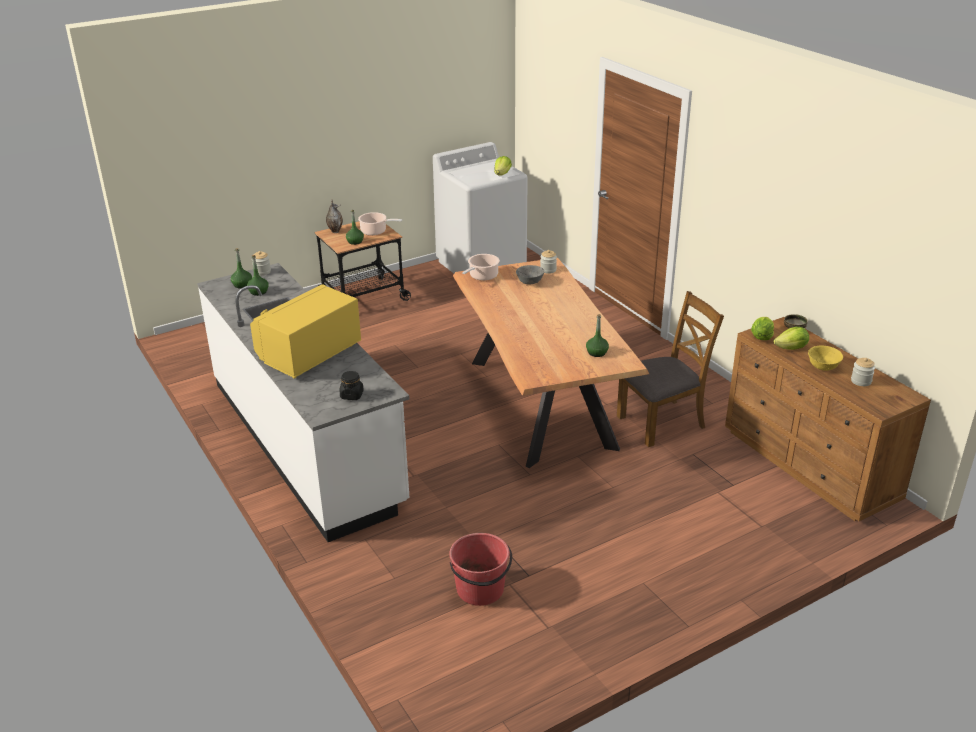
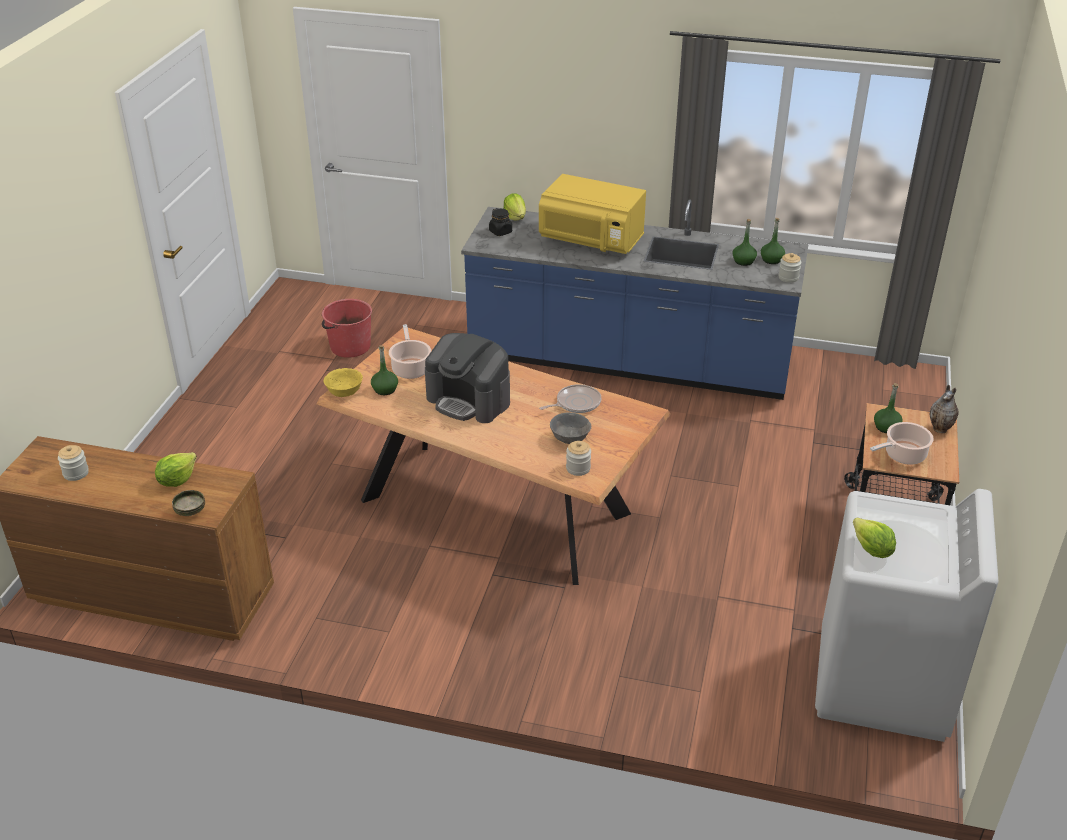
camera: 135 degrees right, 5 degrees up
(307, 441) = (629, 362): white counter -> blue counter
(309, 353) = (591, 241): yellow microwave -> yellow microwave turned 120 degrees clockwise
(482, 276) = (629, 418): cooking pot -> cooking pot (411, 368)
(496, 295) = (576, 403): none -> frying pan
(553, 323) = (469, 400): none -> coffee machine
(662, 422) = (349, 557): brown chair -> none
(761, 337) = (222, 479): lettuce -> lettuce (515, 217)
(823, 367) = (127, 472): yellow bowl -> yellow bowl (344, 392)

